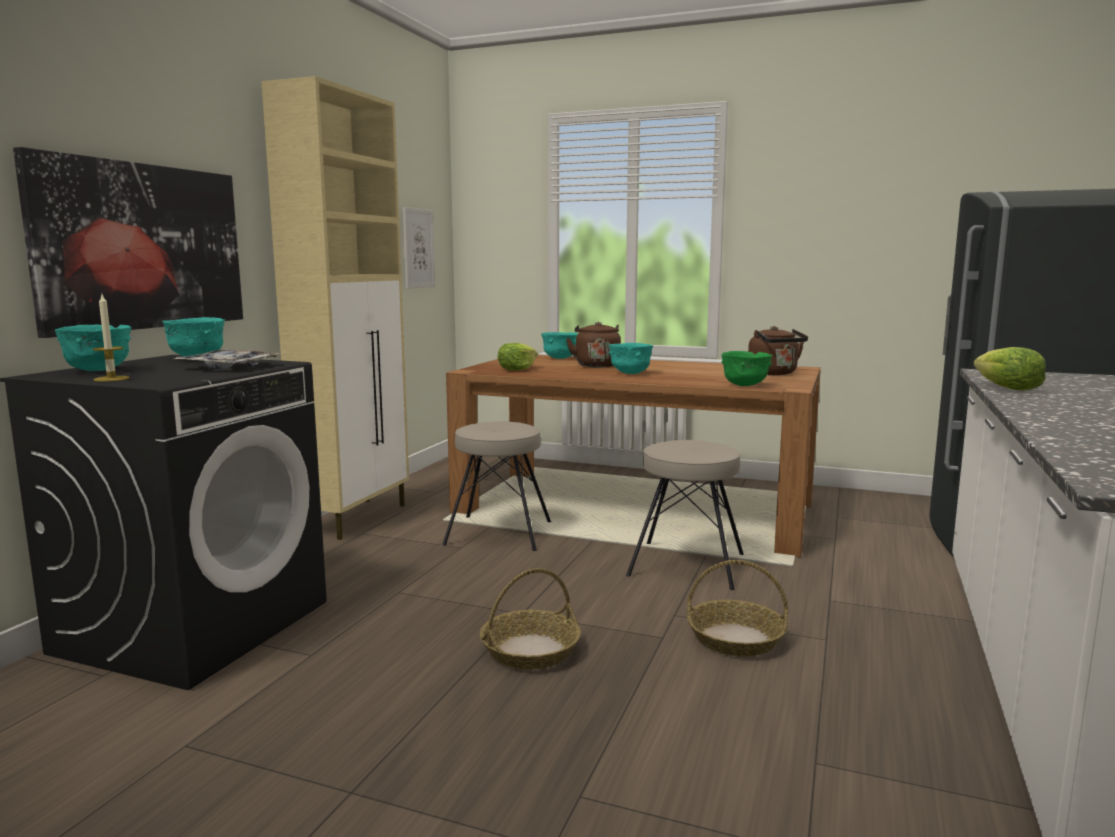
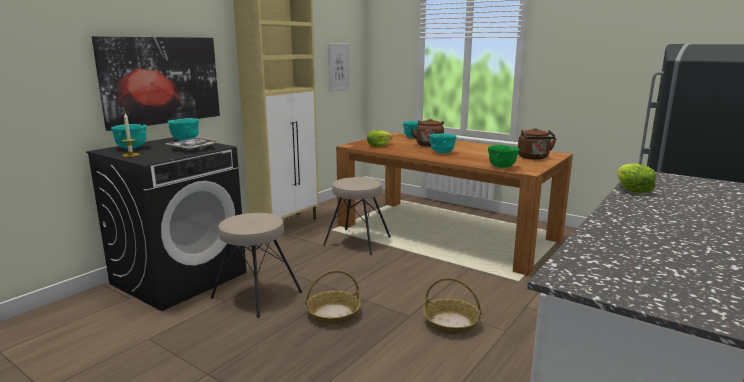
camera: 15 degrees right, 5 degrees up
(687, 566) = (453, 274): beige stool -> beige stool (256, 295)

